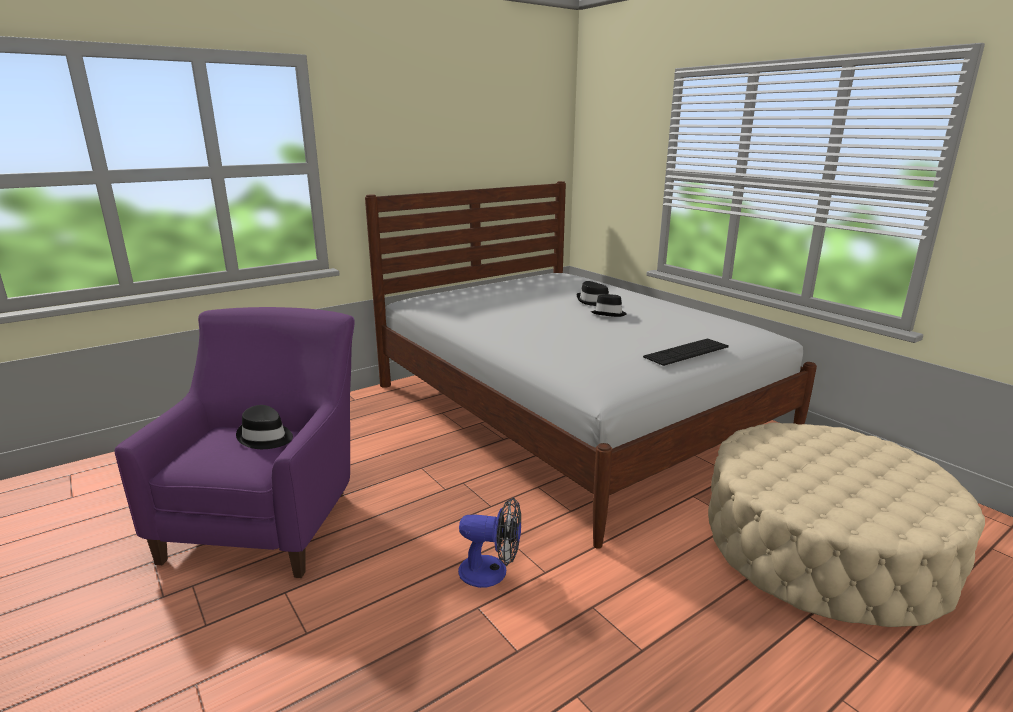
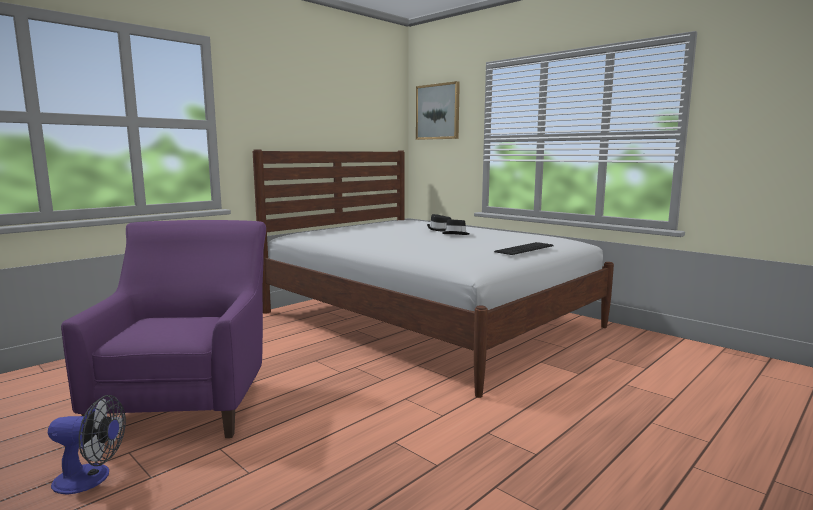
camera: 10 degrees left, 10 degrees down
(265, 437) = (194, 318): black hat -> none
(491, 572) = (398, 419): fan -> fan (91, 479)
(610, 132) = (438, 112): none -> picture
(822, 548) = (646, 384): beige ottoman -> none

